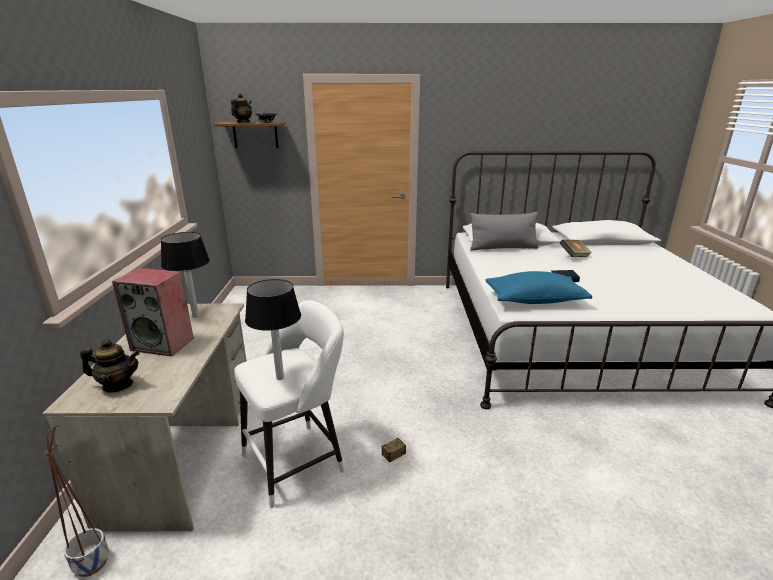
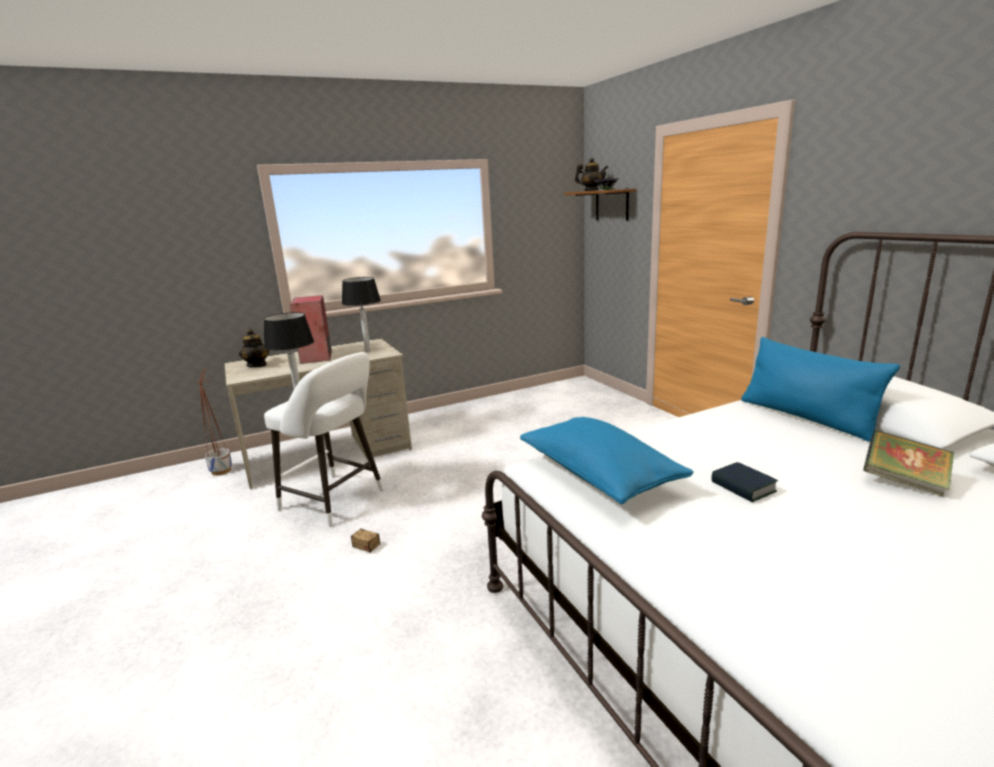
camera: 65 degrees right, 5 degrees down
(503, 248) = (806, 417): grey pillow -> blue pillow

